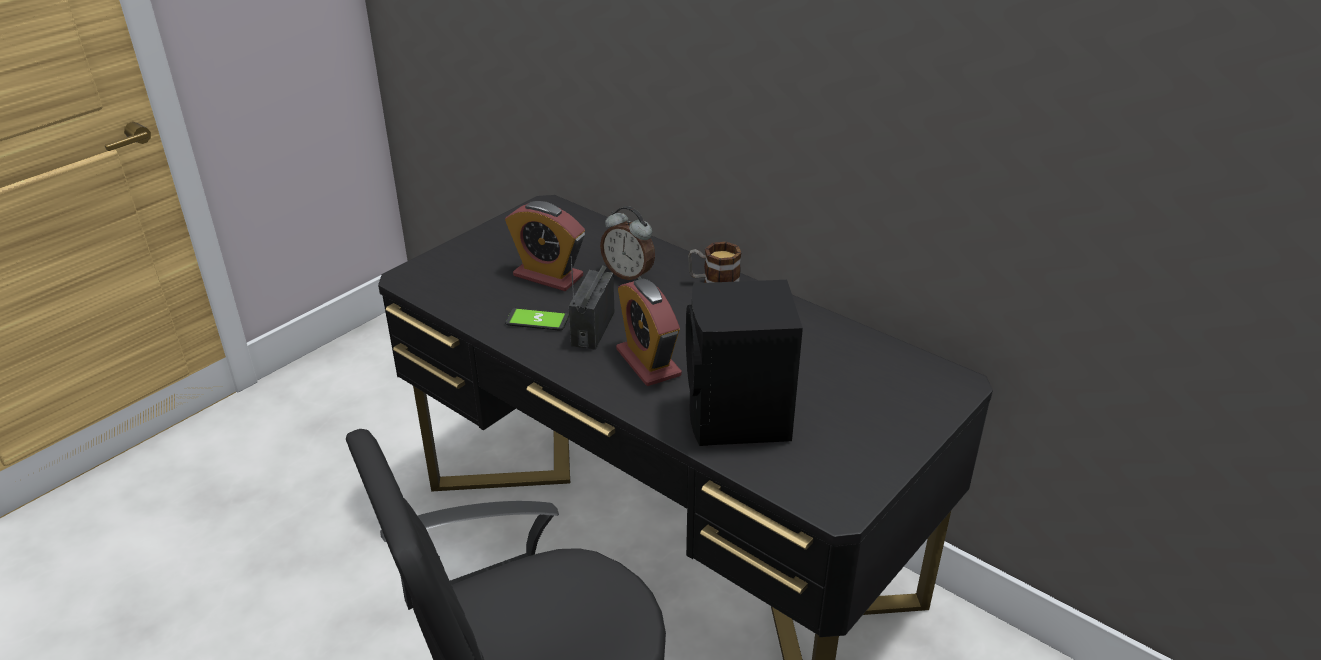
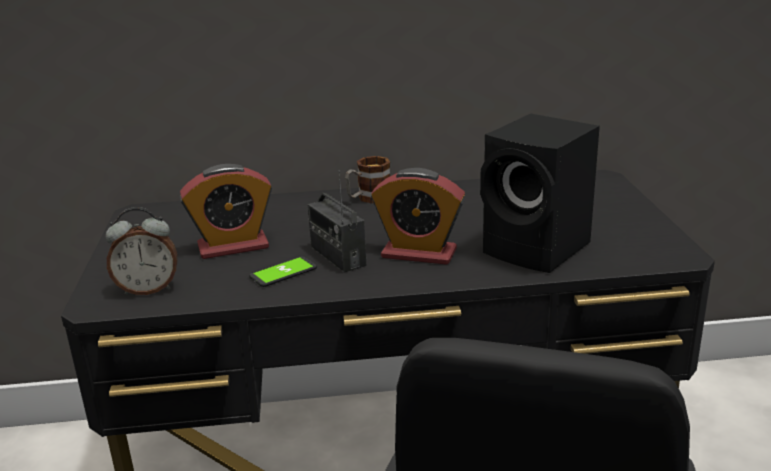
camera: 45 degrees left, 10 degrees down
(629, 274) = (296, 219): alarm clock -> alarm clock (148, 289)

